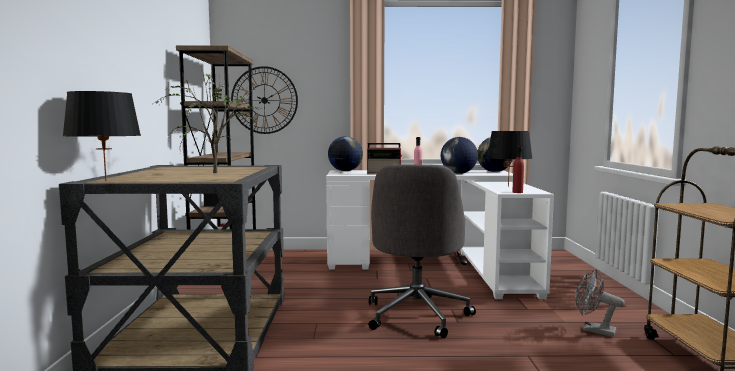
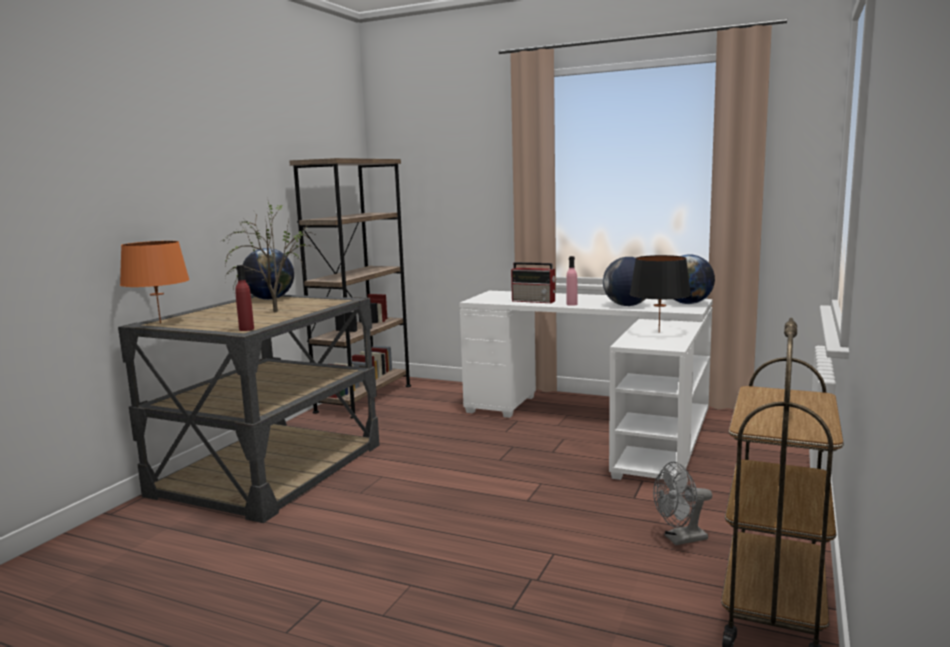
camera: 25 degrees right, 5 degrees up
(105, 181) = (160, 323): black table lamp -> orange table lamp
(264, 100) = (422, 203): wall clock -> none
(345, 171) = (500, 293): globe -> globe (269, 299)
(417, 316) = (491, 485): grey office chair -> none
(517, 192) = (642, 345): red bottle -> red bottle (246, 329)
(593, 330) = (680, 539): grey fan -> grey fan turned 75 degrees counterclockwise

